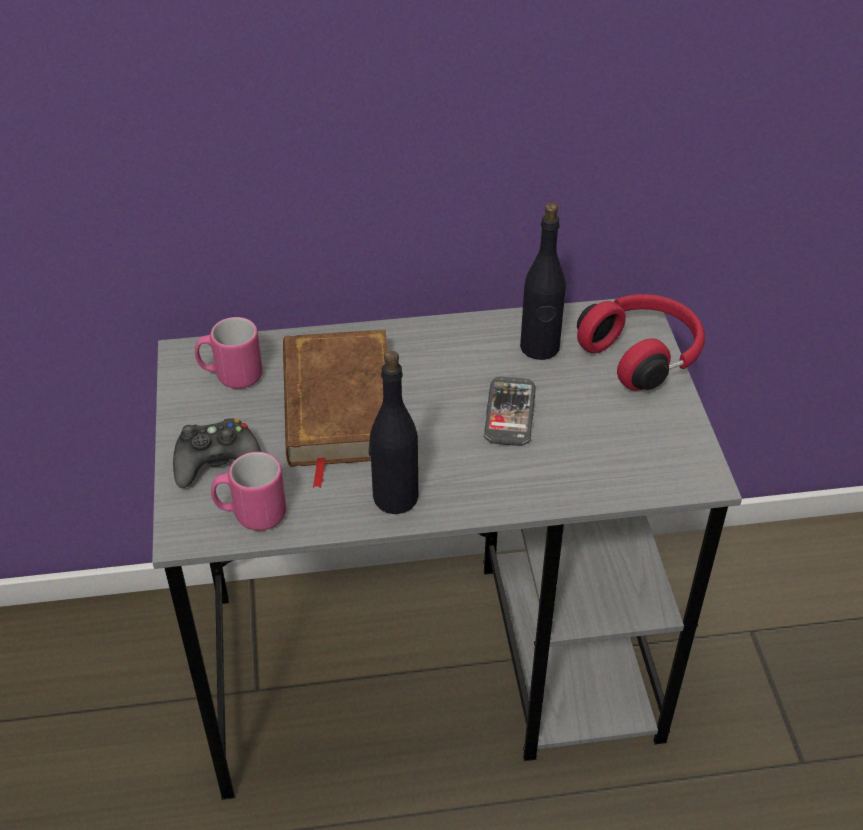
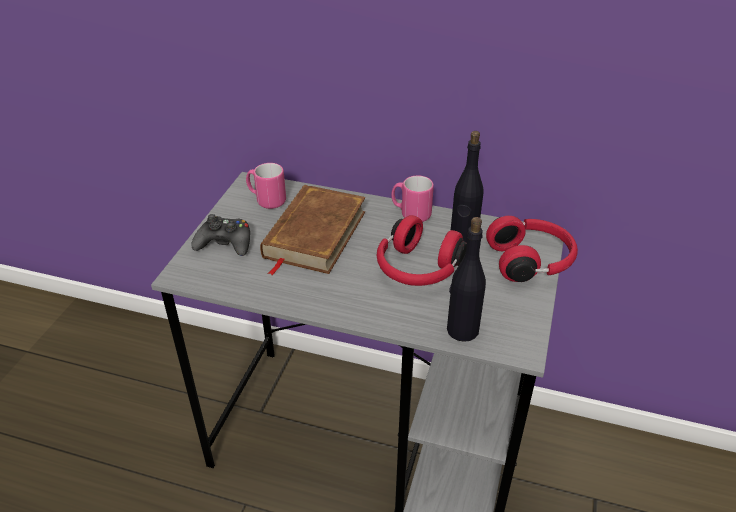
camera: 25 degrees right, 5 degrees down
(251, 514) = (222, 277): pink mug -> pink mug (410, 214)
(395, 497) = (311, 295): black bottle -> black bottle (462, 330)
(510, 413) = (417, 269): phone -> red headphones

